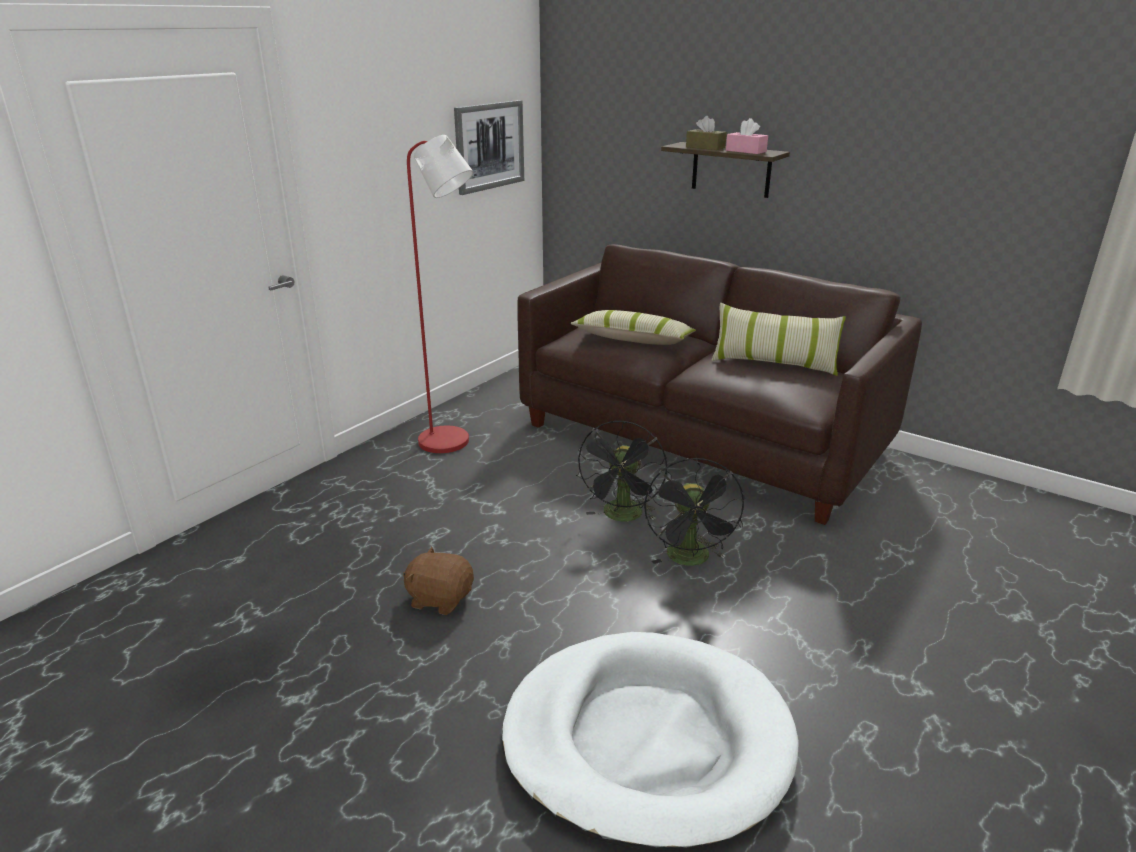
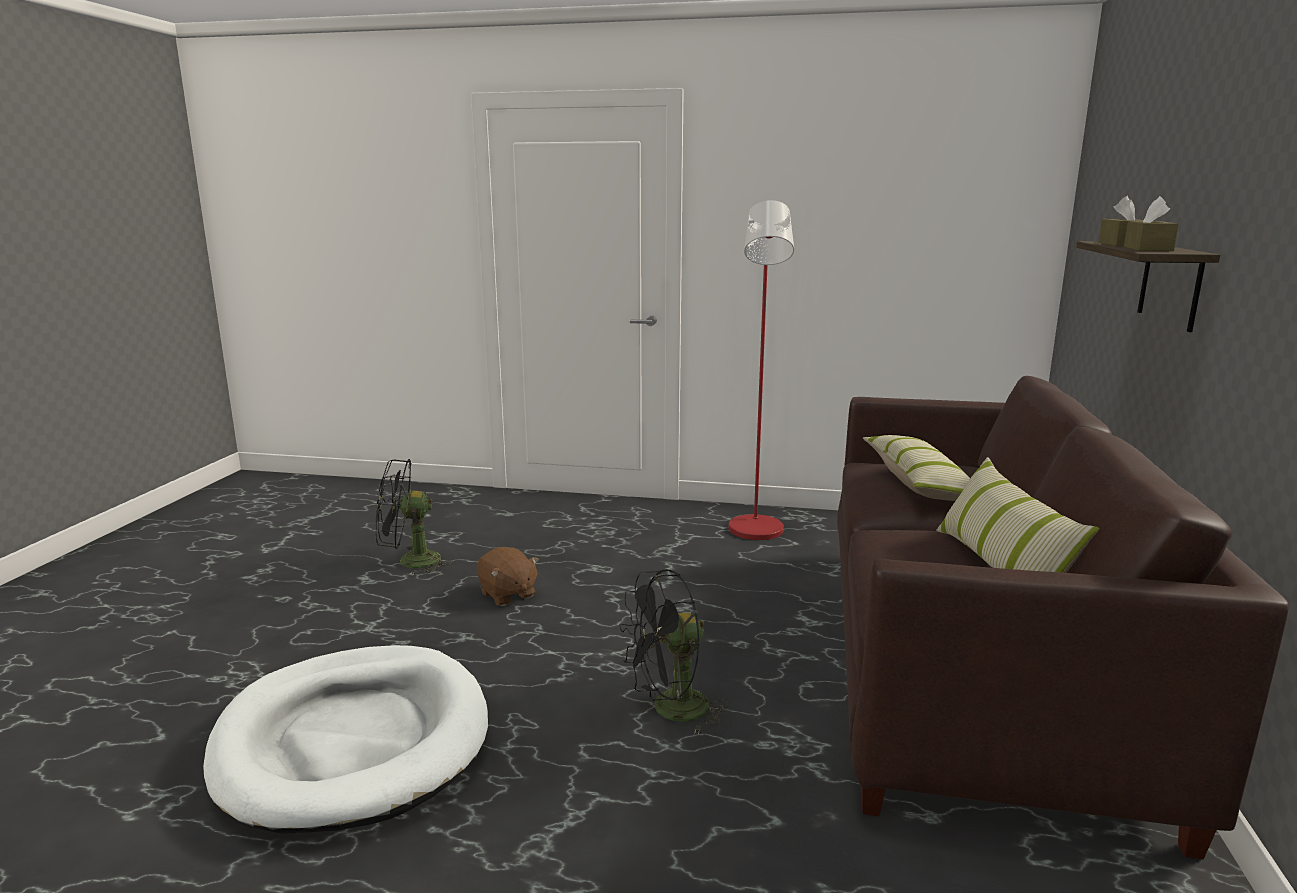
camera: 65 degrees right, 10 degrees down
(440, 598) = (507, 594): brown plush toy -> brown plush toy turned 150 degrees clockwise
(489, 146) = (956, 239): picture -> none
(622, 517) = (717, 649): black fan -> black fan (410, 562)
(746, 151) = (1147, 249): pink tissue box -> brown tissue box

